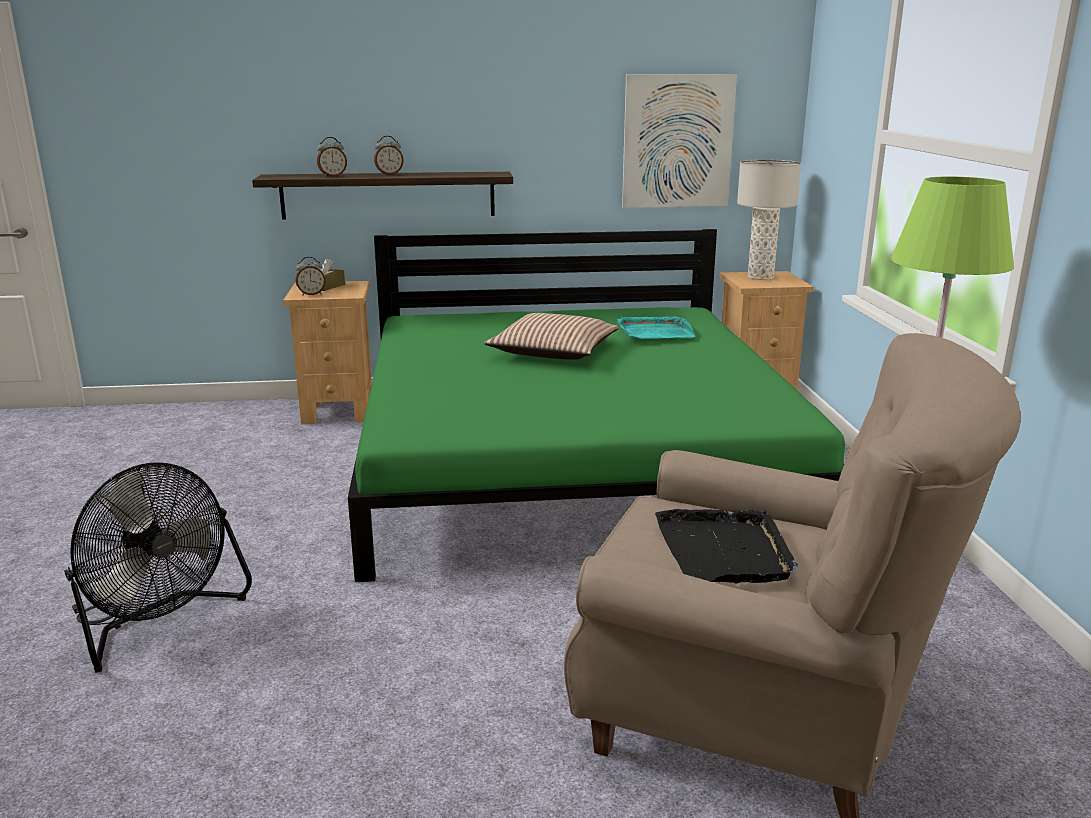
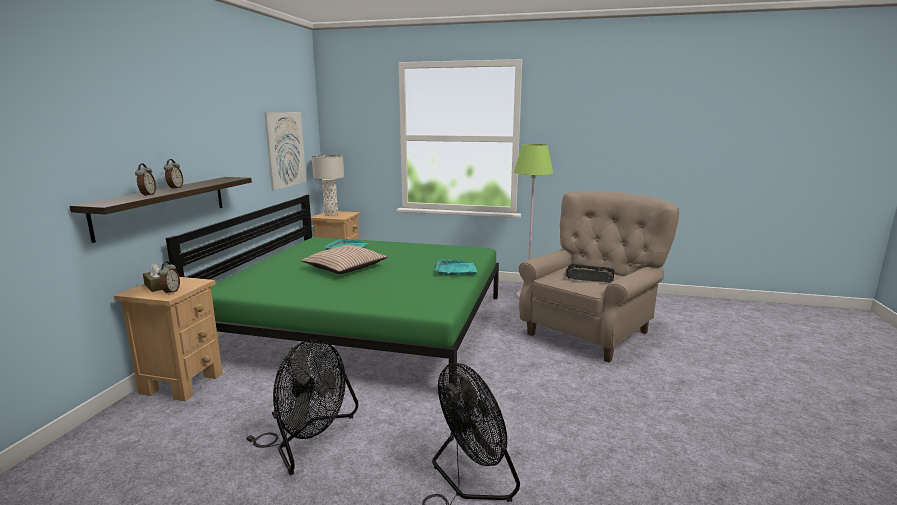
camera: 70 degrees left, 5 degrees down
(231, 504) = (305, 440): none -> black fan
(621, 418) = (456, 270): none -> turquoise tray

